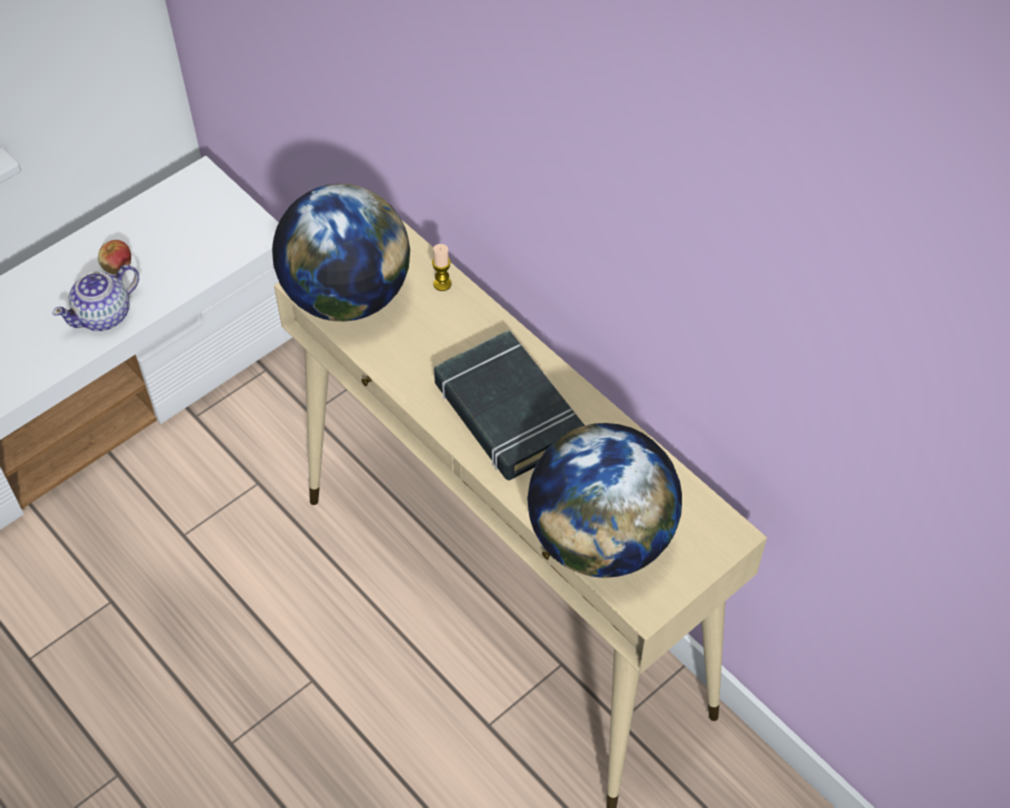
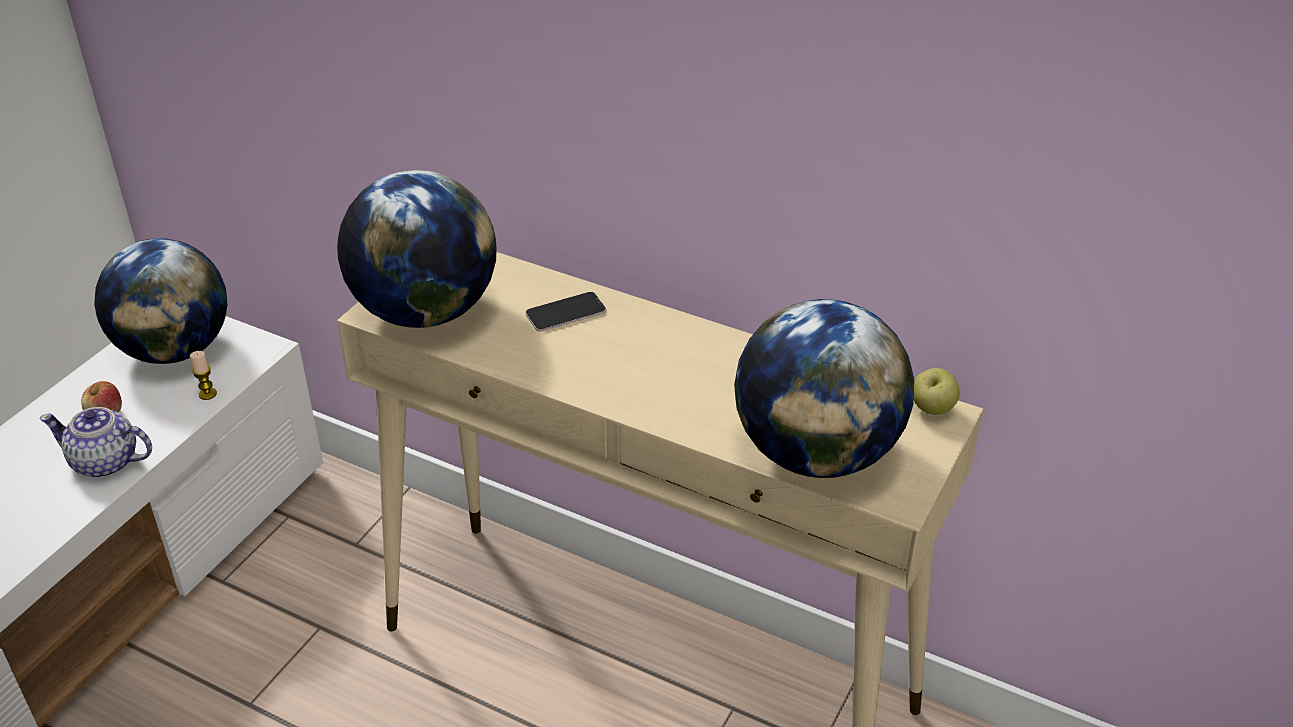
camera: 20 degrees left, 15 degrees down
(105, 315) = (106, 462): teapot -> teapot turned 75 degrees clockwise
(191, 214) = (175, 349): none -> globe
(442, 284) = (524, 279): candle -> candle (207, 394)
(461, 331) = (566, 313): none -> phone
(507, 412) = (653, 369): black book -> none
(721, 525) = (932, 409): none -> apple

